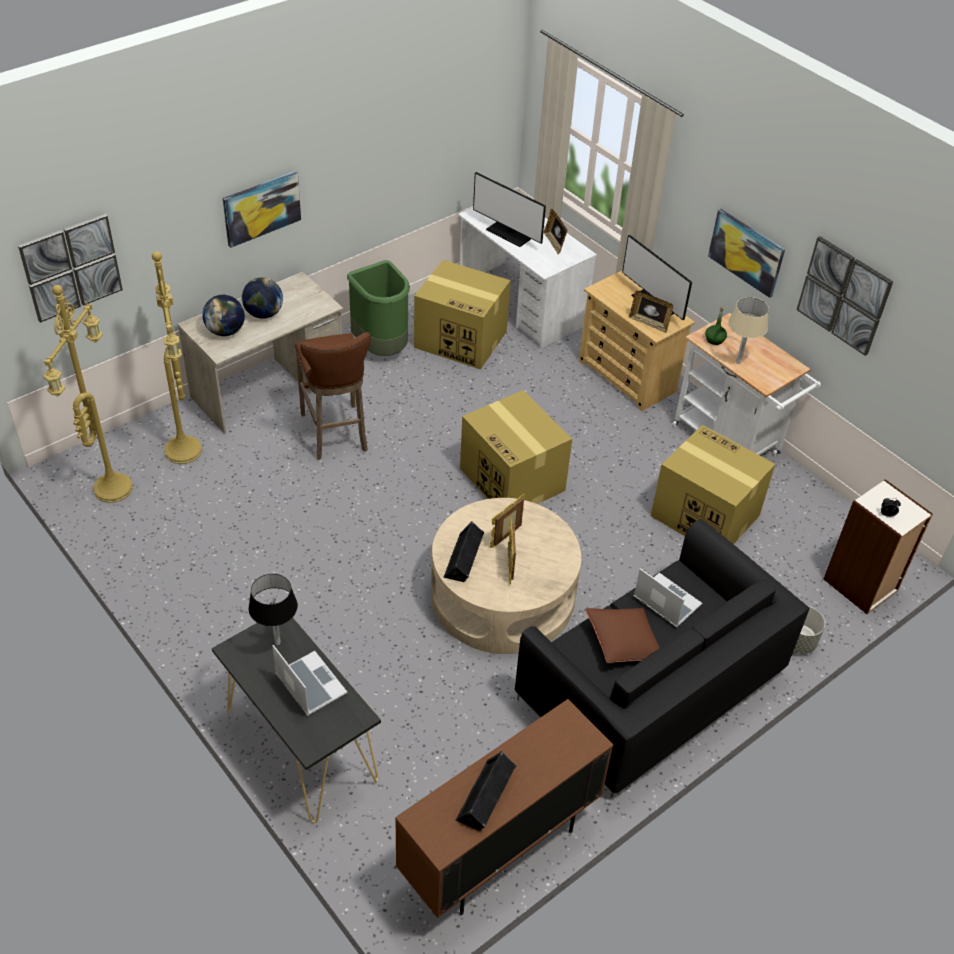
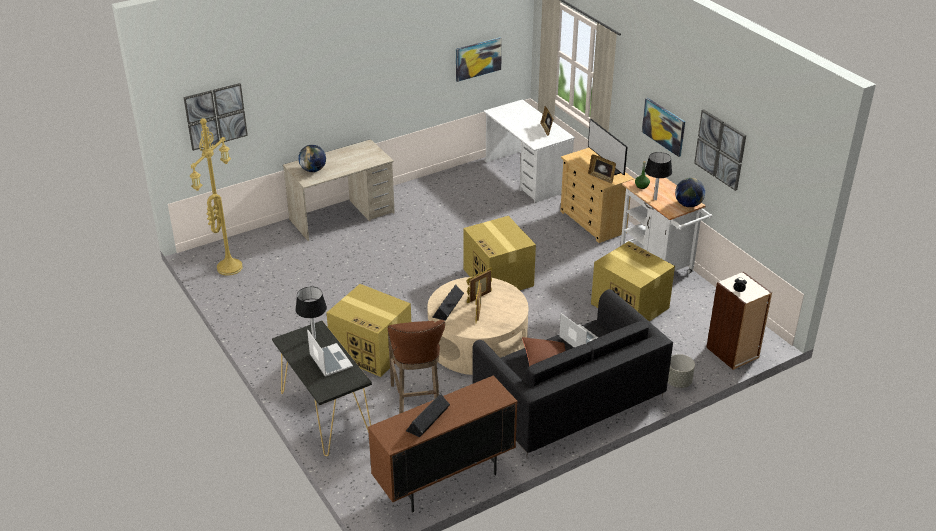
camera: 10 degrees right, 10 degrees down
(186, 451) = (280, 250): yellow floor lamp -> none
(261, 208) = (343, 91): picture -> picture (478, 59)
(264, 314) = (340, 161): globe -> globe (688, 205)
(336, 435) = (382, 245): brown stool -> brown stool (417, 403)
(381, 348) = (424, 197): green trash can -> none
(461, 339) = (480, 195): cardboard box -> cardboard box (372, 351)
(509, 234) = (516, 123): monitor -> none
(738, 362) = (655, 199): beige table lamp -> black table lamp

